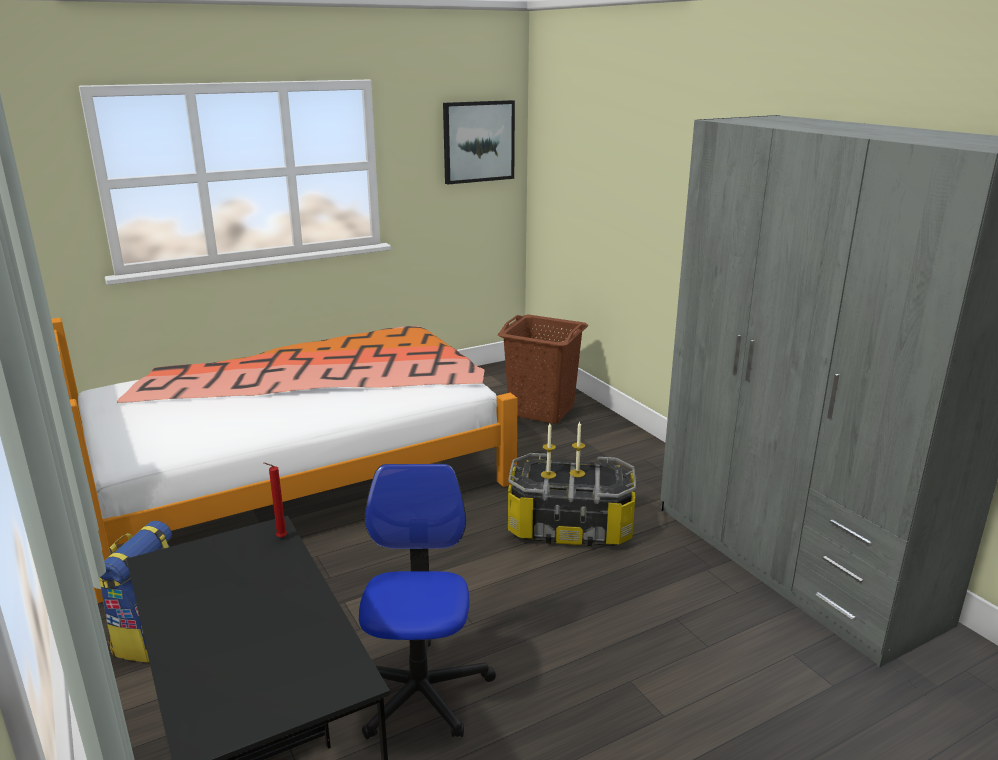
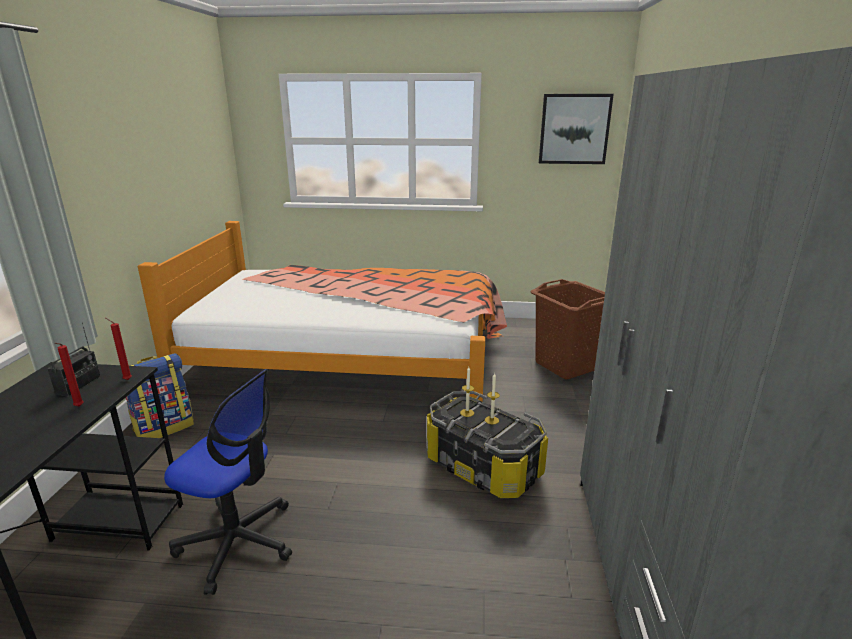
camera: 35 degrees right, 0 degrees up
(231, 563) = (79, 385): none -> radio
(282, 580) = (78, 407): none -> red candle
(420, 692) = (238, 542): office chair -> office chair turned 75 degrees clockwise

